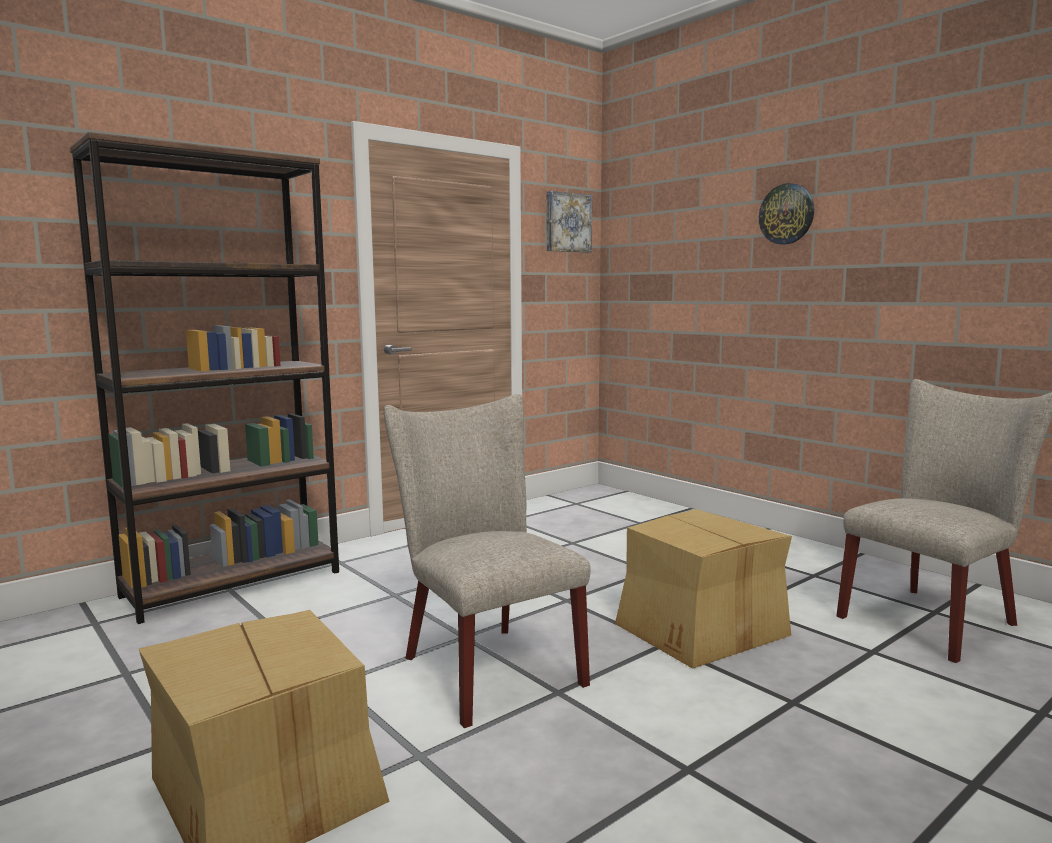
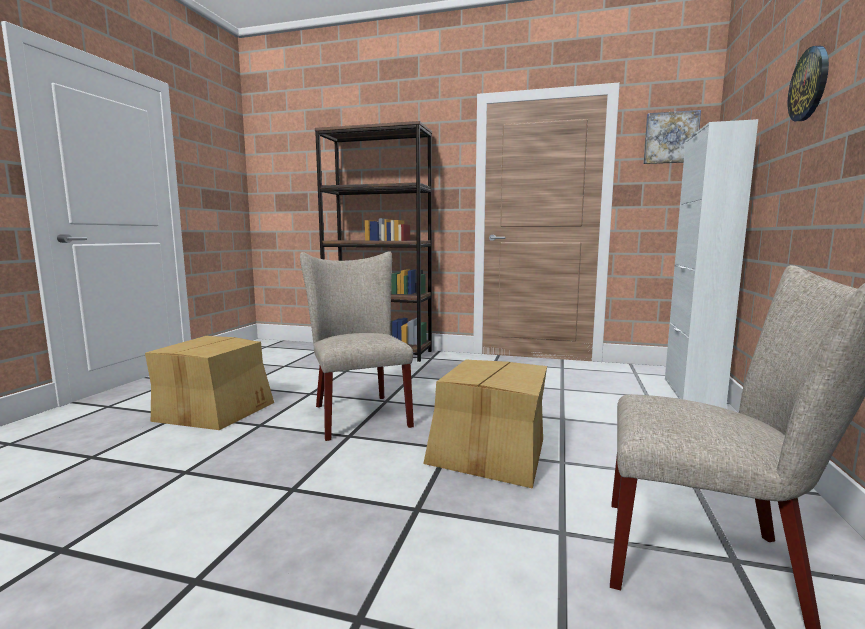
camera: 55 degrees right, 0 degrees up
(484, 666) = (358, 413): beige chair -> beige chair turned 45 degrees counterclockwise
(655, 508) = (692, 393): none -> white cabinet

